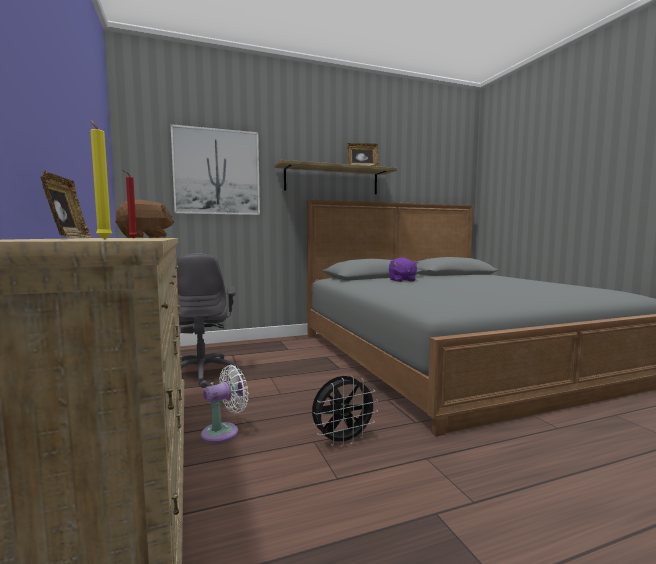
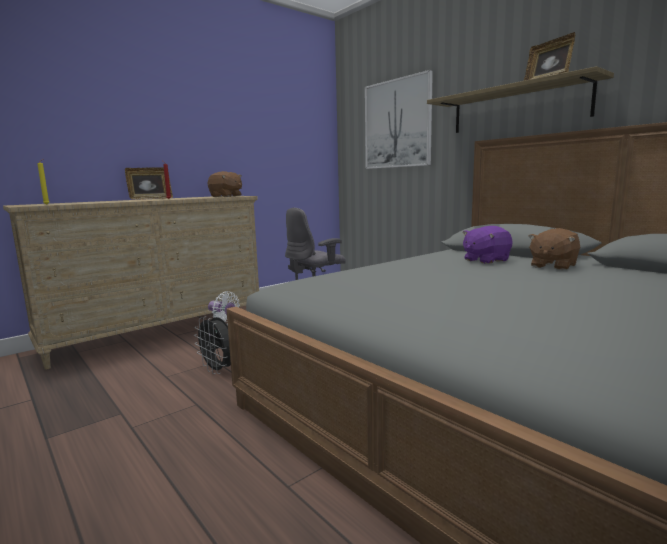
camera: 70 degrees right, 5 degrees up
(429, 278) = (552, 266): none -> brown plush toy

